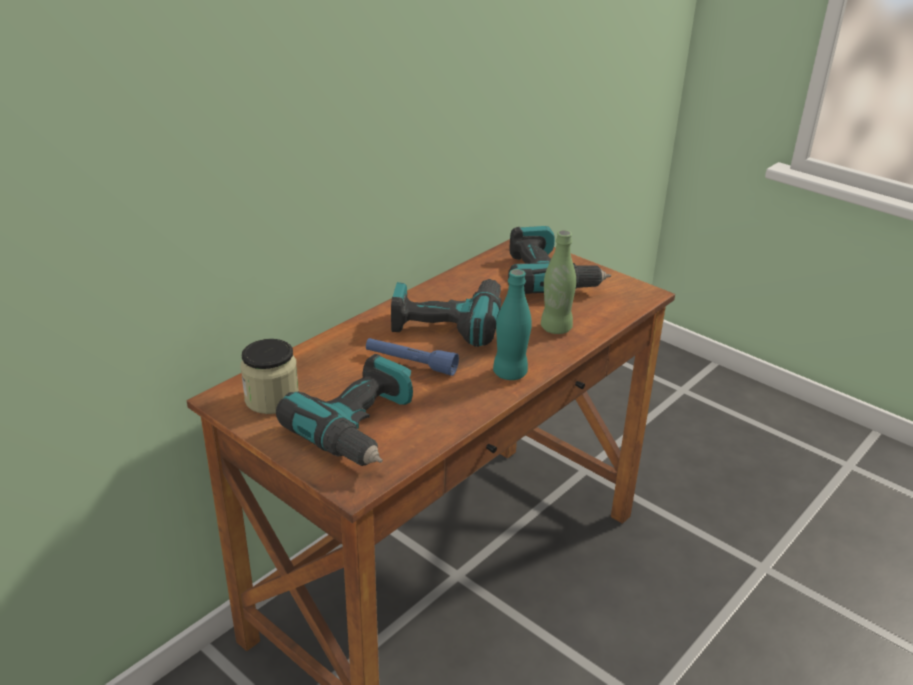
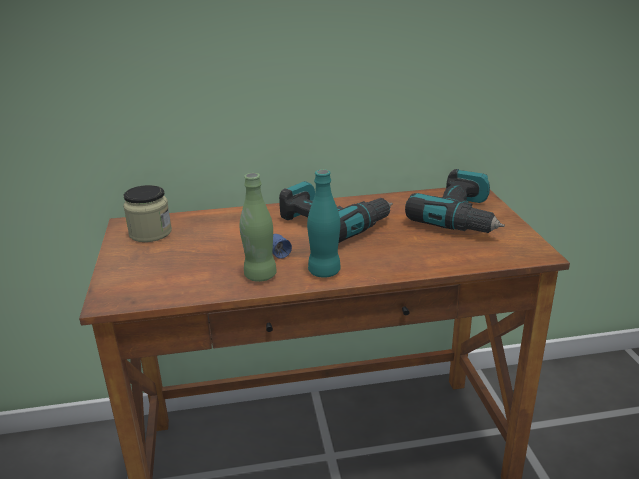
camera: 40 degrees right, 5 degrees down
(361, 428) = (170, 269): power drill -> none
(556, 328) = (411, 254): green bottle -> green bottle (260, 275)

